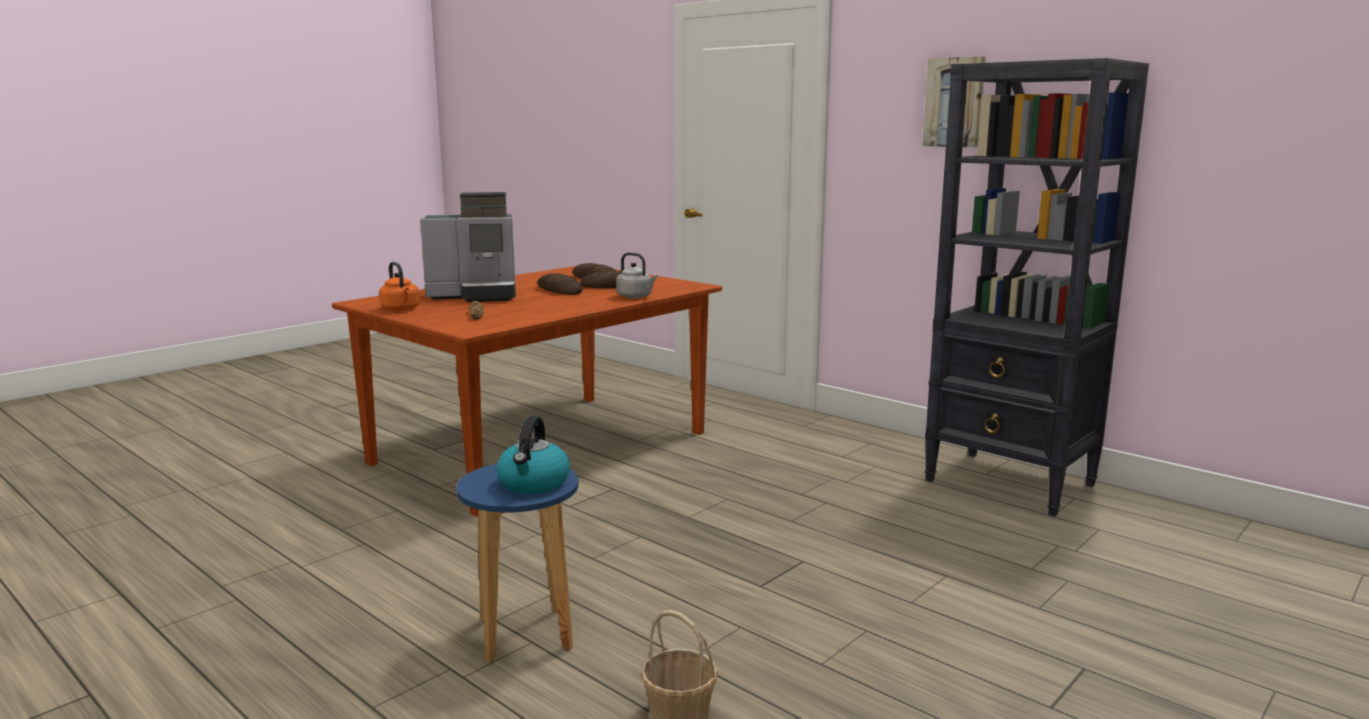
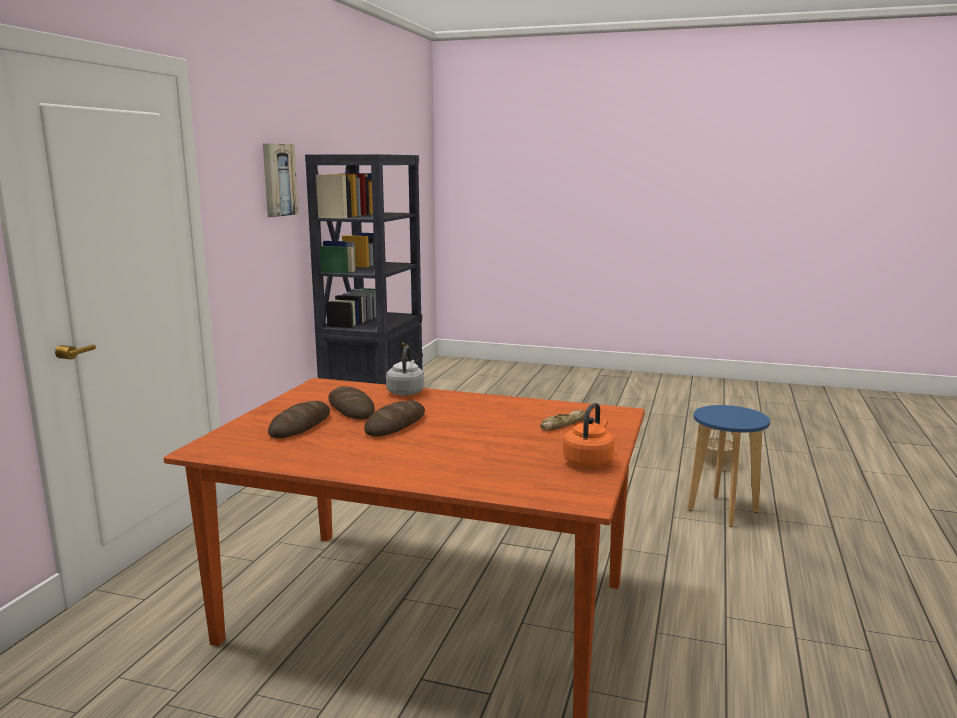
camera: 115 degrees left, 0 degrees up
(476, 295) = (469, 451): coffee machine -> none
(534, 483) = (727, 412): kettle -> none

